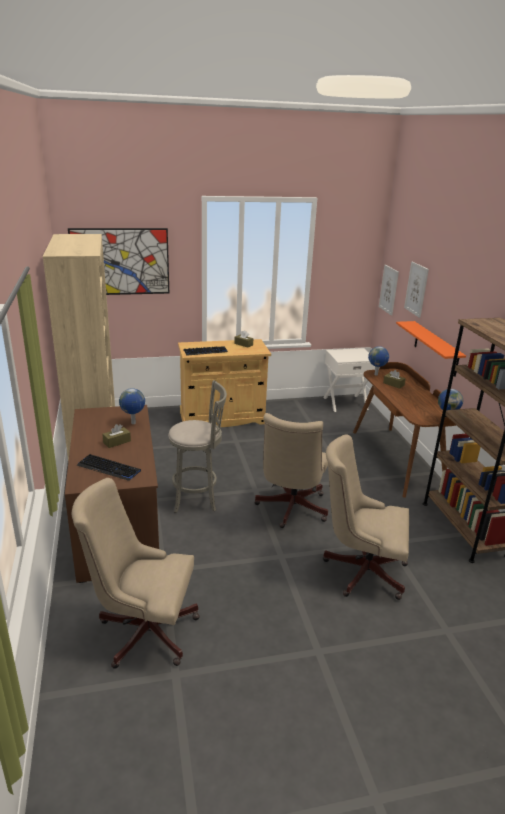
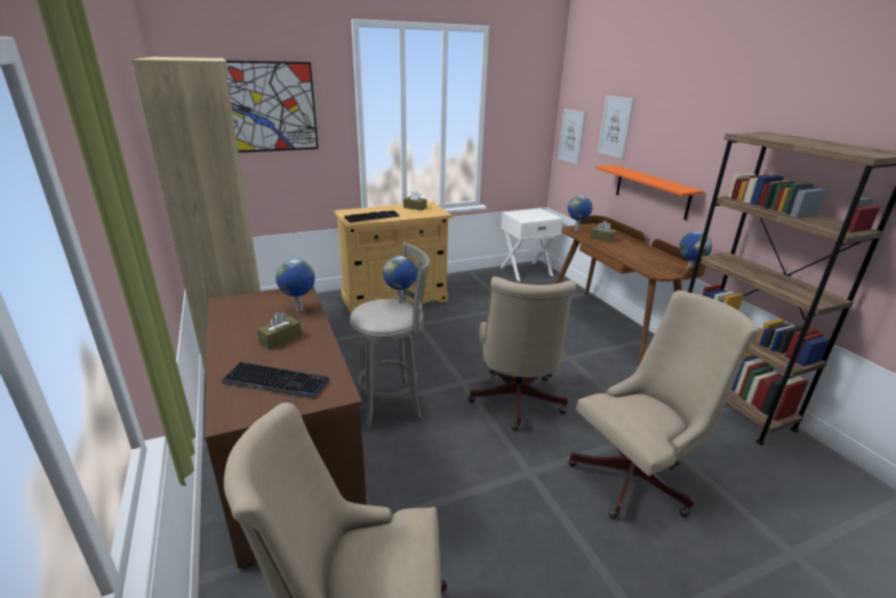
camera: 10 degrees left, 0 degrees up
(207, 424) = (401, 302): none -> globe
(360, 569) = (637, 476): beige office chair -> beige office chair turned 150 degrees clockwise

